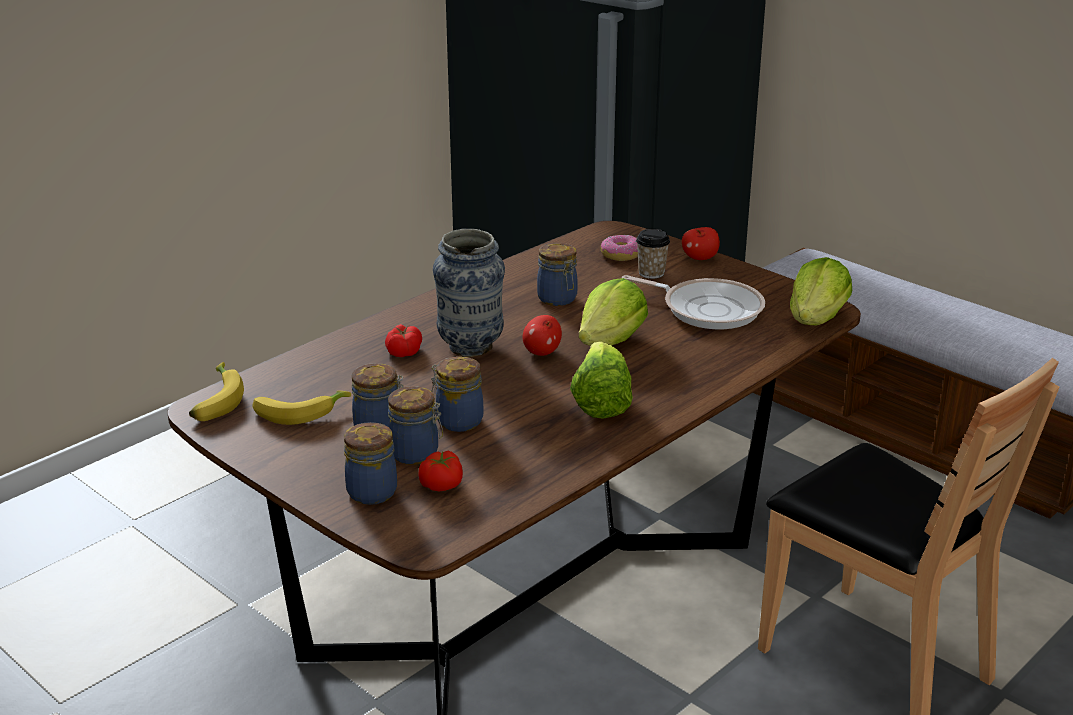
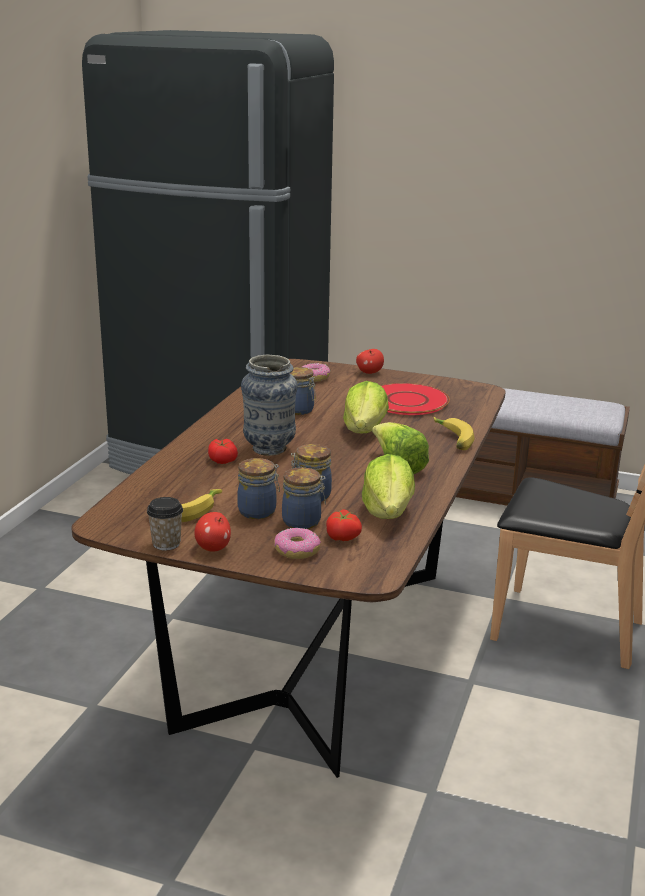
camera: 25 degrees left, 5 degrees down
(215, 401) = (107, 518): banana -> banana (451, 440)
(372, 491) = (296, 551): jar -> donut
(541, 352) = (324, 444): apple -> apple (213, 548)
(651, 273) = (347, 385): cup -> cup (166, 544)
(707, 309) = (407, 401): frying pan -> red plate
(817, 319) = (482, 396): lettuce -> lettuce (388, 512)

